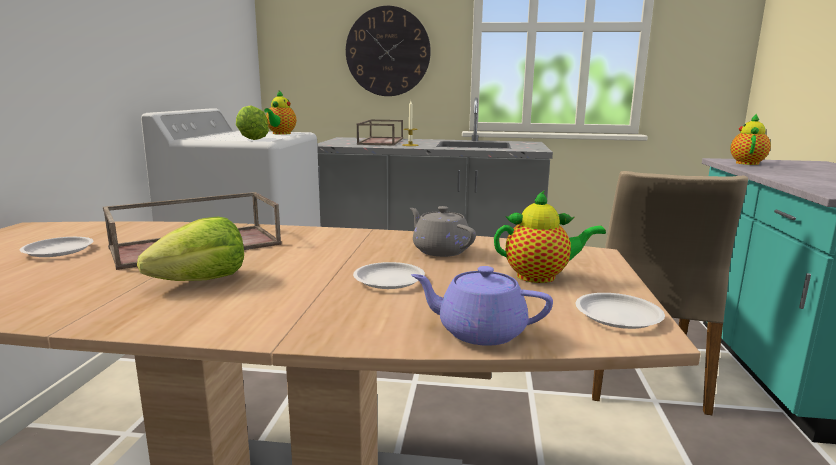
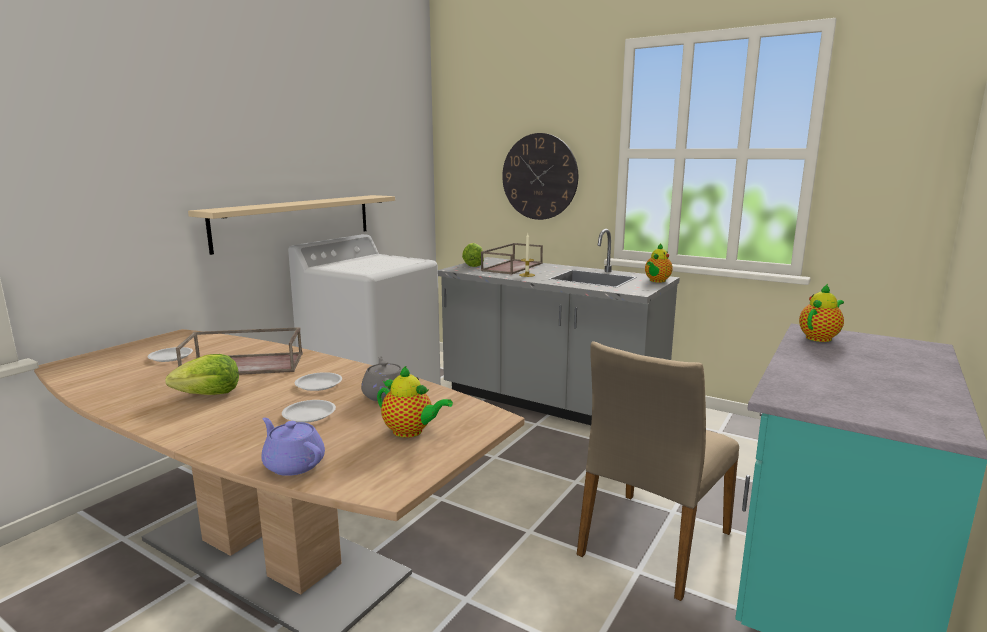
camera: 25 degrees right, 0 degrees up
(142, 84) = (296, 221): none -> beige shelf
(251, 139) = (362, 269): lettuce -> lettuce (473, 265)
(280, 134) = (401, 262): teapot -> teapot (656, 281)
(617, 315) = (399, 473): white plate -> white plate (319, 384)

